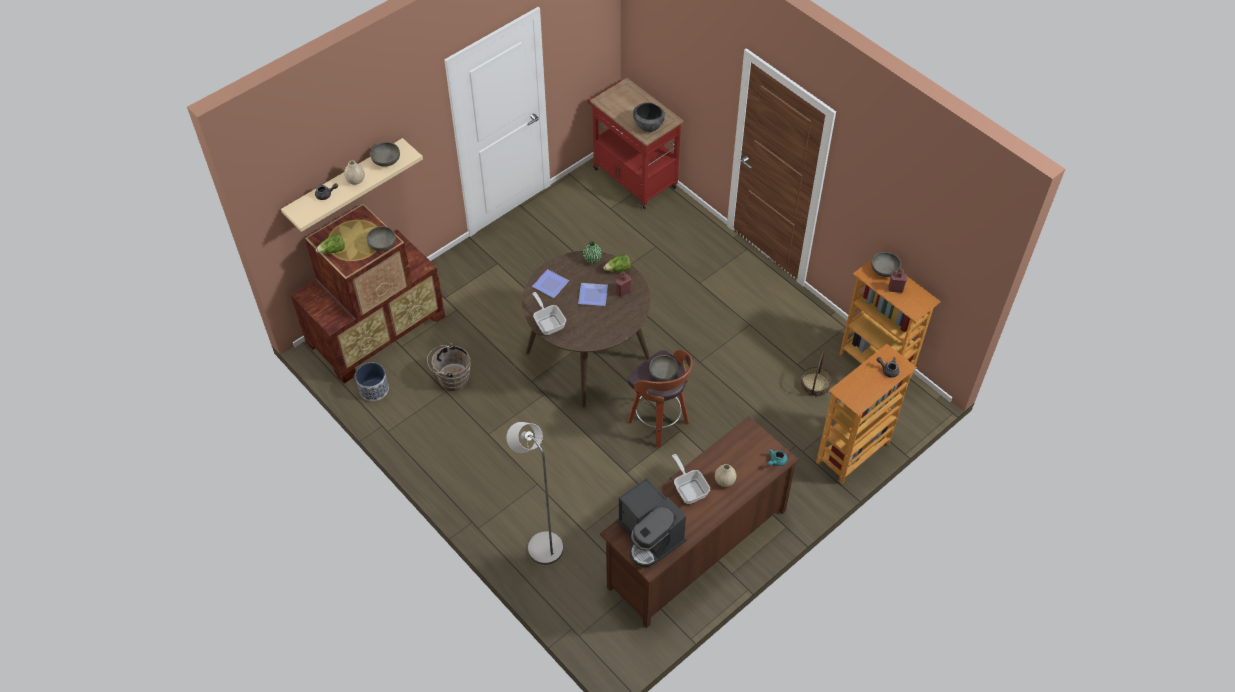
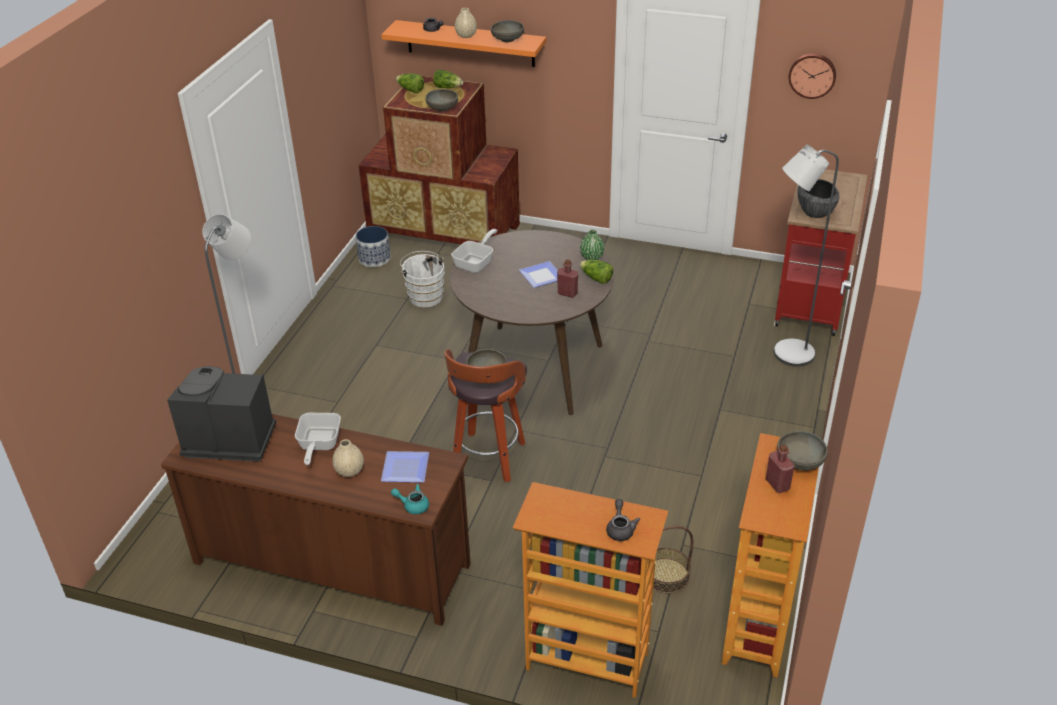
camera: 60 degrees right, 15 degrees down
(345, 182) = (470, 43): beige shelf -> orange shelf
(351, 227) = (447, 88): none -> lettuce
(451, 379) = (424, 296): brown bucket -> white bucket
(550, 283) = (530, 244): plate -> plate (407, 467)
(578, 40) = (812, 75): none -> wall clock
(650, 536) = (228, 440): coffee machine -> coffee machine turned 75 degrees clockwise
(674, 221) = (786, 355): none -> grey floor lamp
(689, 488) = (318, 445): frying pan -> frying pan turned 150 degrees clockwise

